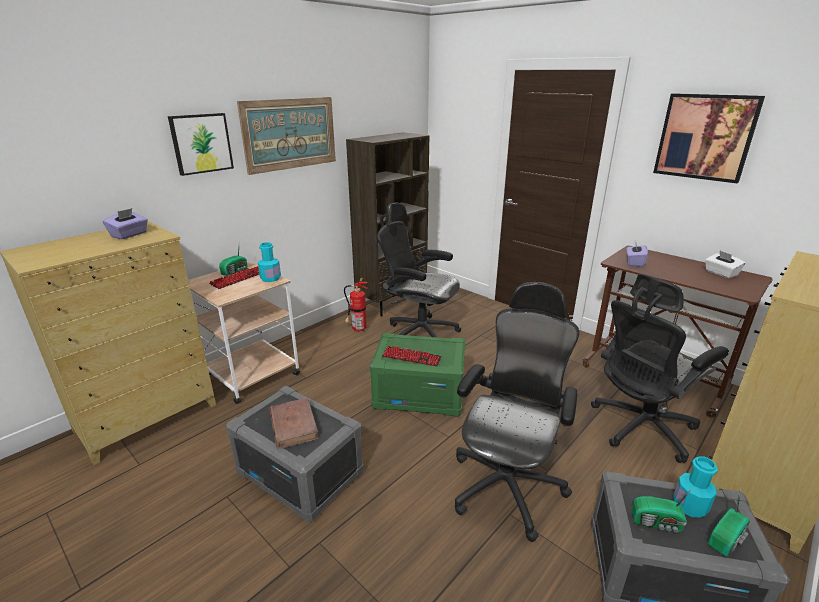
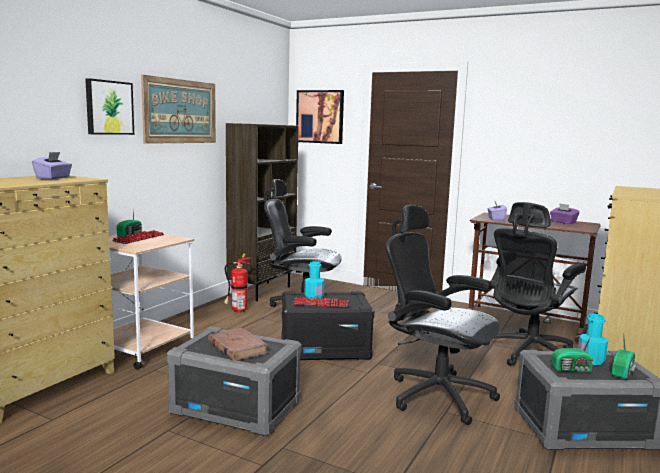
camera: 15 degrees left, 15 degrees down
(270, 278) = (173, 238): turquoise bottle -> turquoise bottle (314, 296)
(419, 394) = (325, 348): green storage box -> black storage box
(508, 483) = (435, 394): office chair -> office chair turned 60 degrees counterclockwise
(705, 137) = (532, 118): picture -> picture (320, 116)
(720, 273) = (563, 222): white tissue box -> purple tissue box

